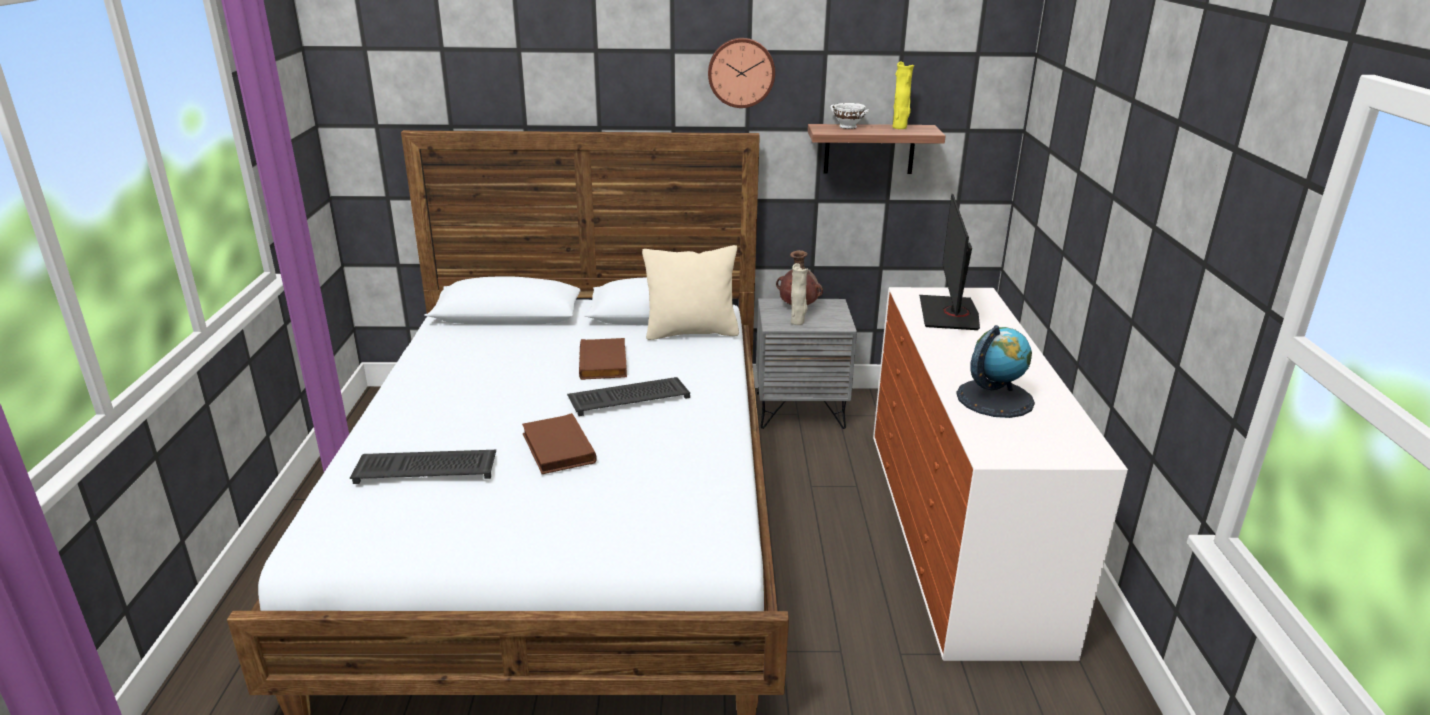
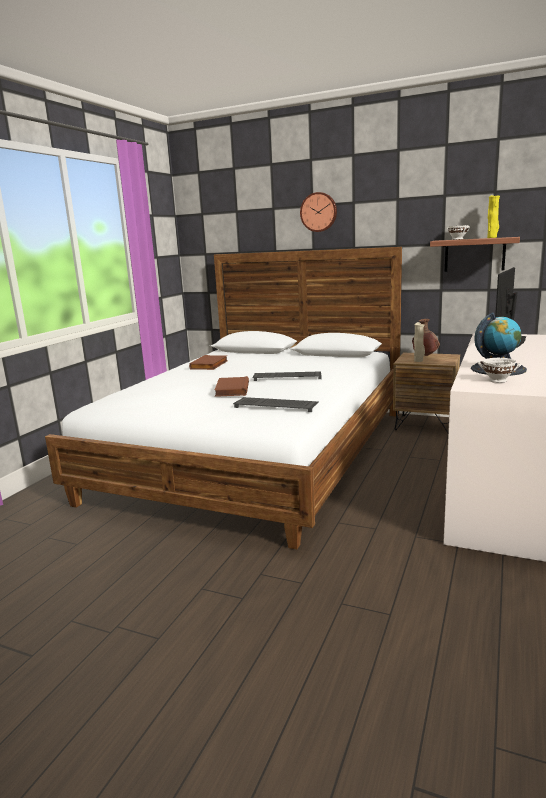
camera: 25 degrees right, 10 degrees down
(427, 467) = (162, 389): keyboard -> keyboard (277, 405)
(605, 363) = (287, 366): brown book -> brown book (210, 365)
(691, 332) = (347, 359): beige pillow -> none
(741, 72) = (392, 211): wall clock -> wall clock (319, 212)
(800, 410) = (425, 425): grey nightstand -> brown nightstand
(1015, 432) = (497, 380): none -> white bowl

